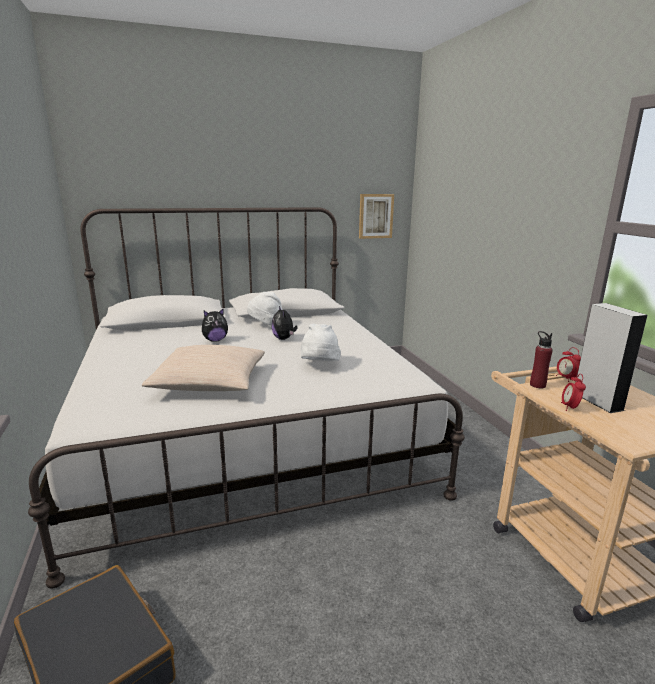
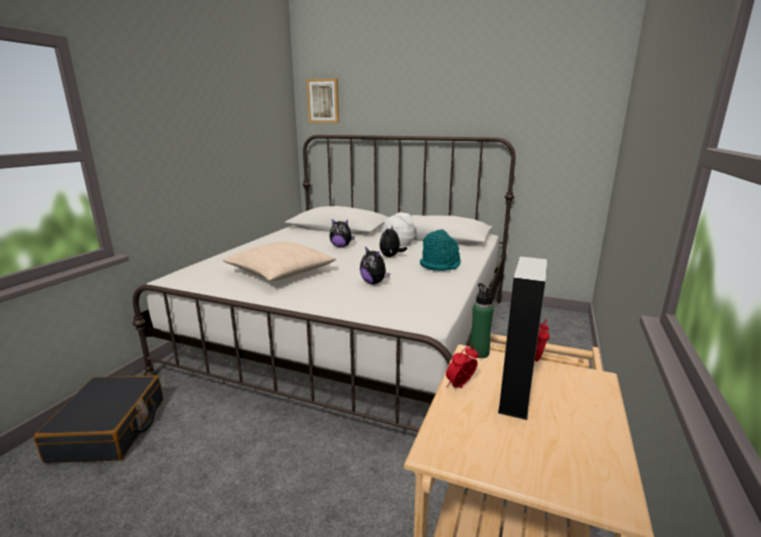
camera: 40 degrees right, 0 degrees up
(319, 366) = (374, 283): white hat -> plush toy
(339, 336) = (440, 265): none -> turquoise hat
(375, 216) = (567, 148): picture -> picture (323, 101)
(537, 385) = (479, 353): red bottle -> green bottle

